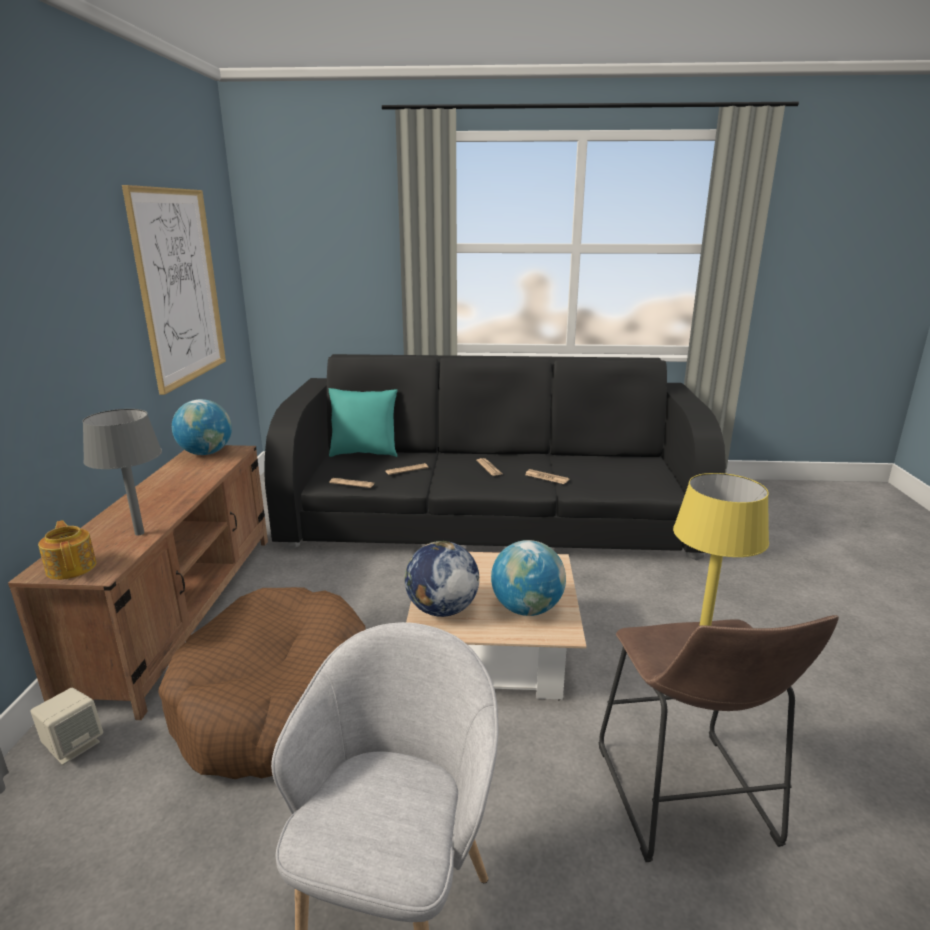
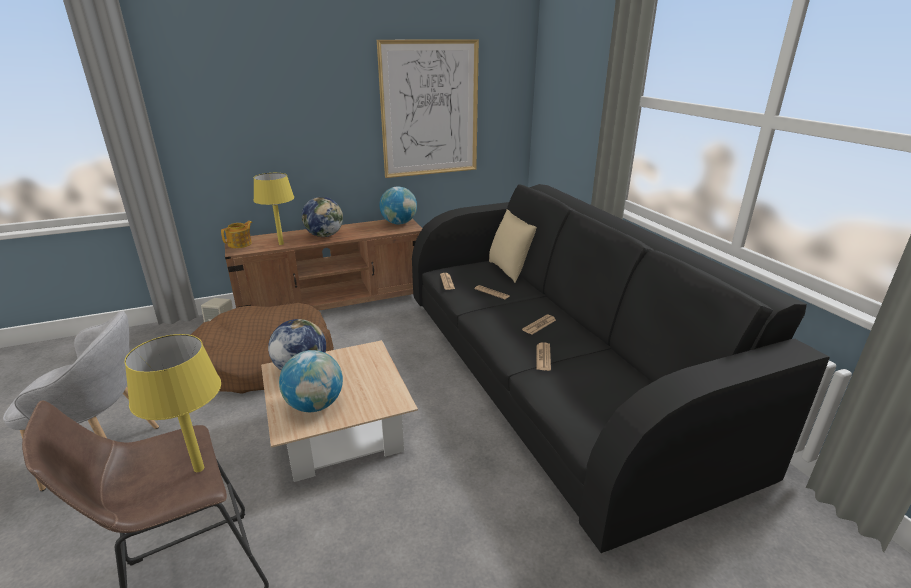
camera: 65 degrees right, 5 degrees up
(140, 533) = (281, 244): grey table lamp -> yellow table lamp
(164, 500) = (325, 235): none -> globe
(364, 453) = (509, 270): turquoise pillow -> beige pillow

